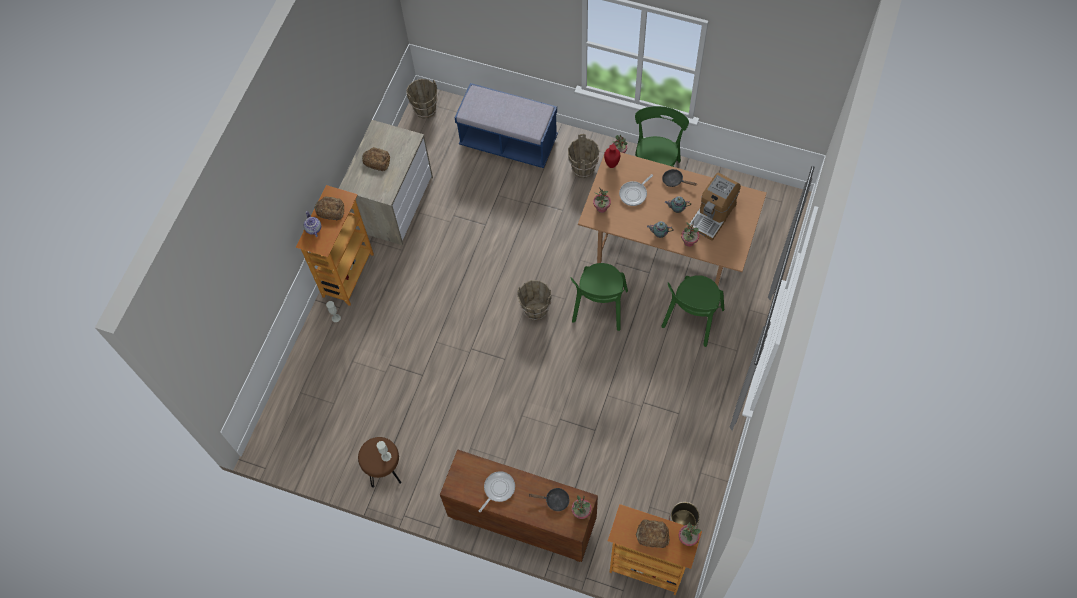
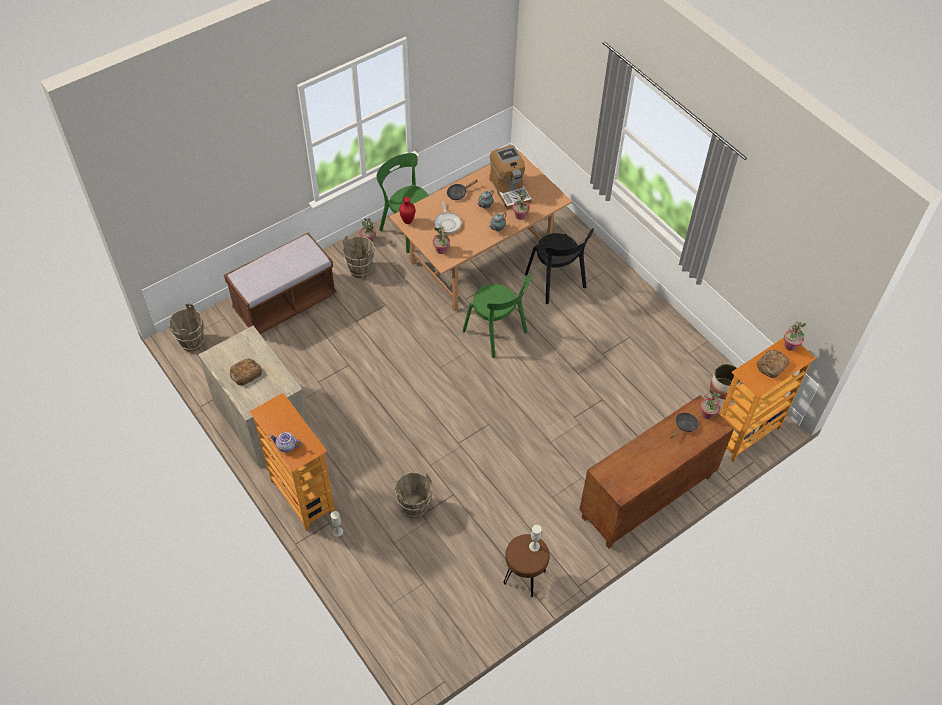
camera: 60 degrees left, 10 degrees down
(330, 210) = (279, 422): bread -> none
(498, 489) = (646, 460): frying pan -> none
(508, 142) = (285, 303): blue bench -> brown bench
(535, 310) = (461, 376): brown bucket -> brown bucket (414, 506)
(691, 320) = (556, 283): green chair -> black chair

